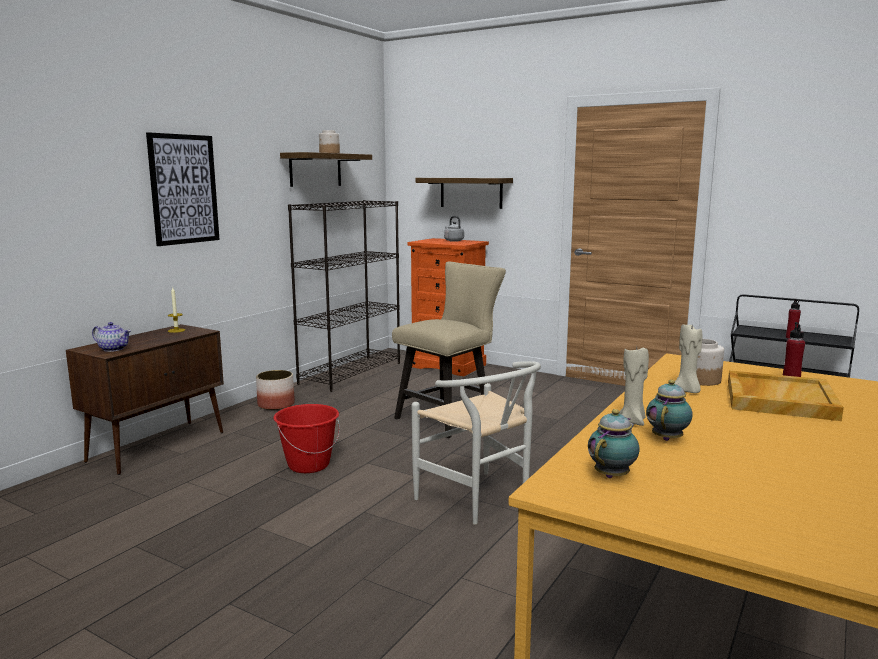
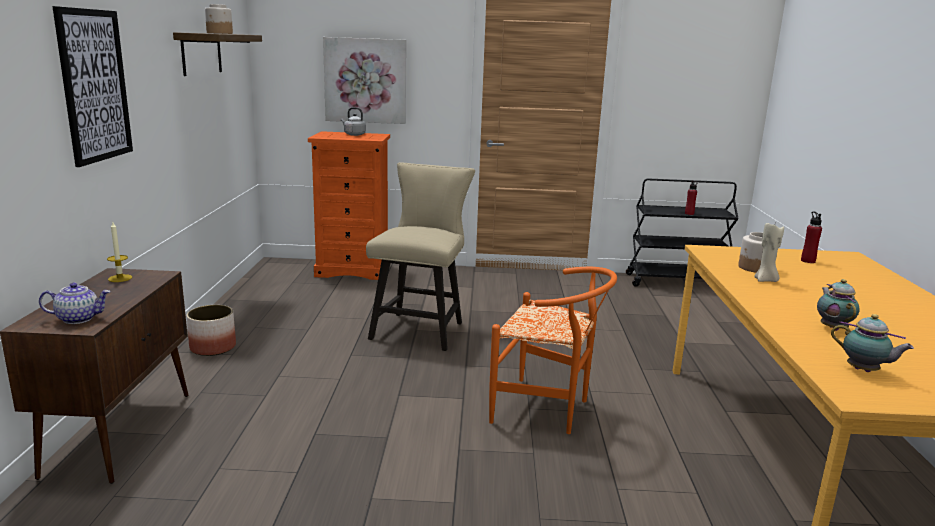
camera: 30 degrees left, 5 degrees up
(308, 465) = (340, 412): red bucket -> none
(351, 373) = (256, 293): black bookcase -> none
(471, 192) = (365, 80): shelf -> picture
(480, 501) = (548, 410): white chair -> orange chair
(613, 475) = (864, 371): teapot -> teapot turned 120 degrees clockwise
(632, 421) = (785, 317): beige candle -> none
(778, 399) = (828, 278): beige tray -> none

